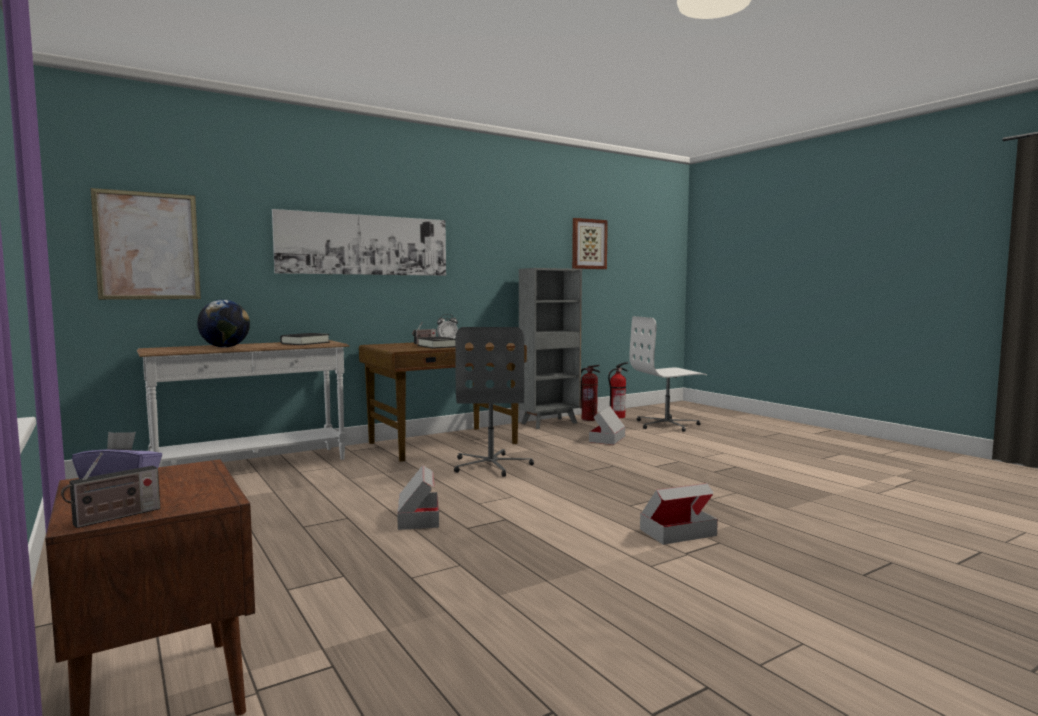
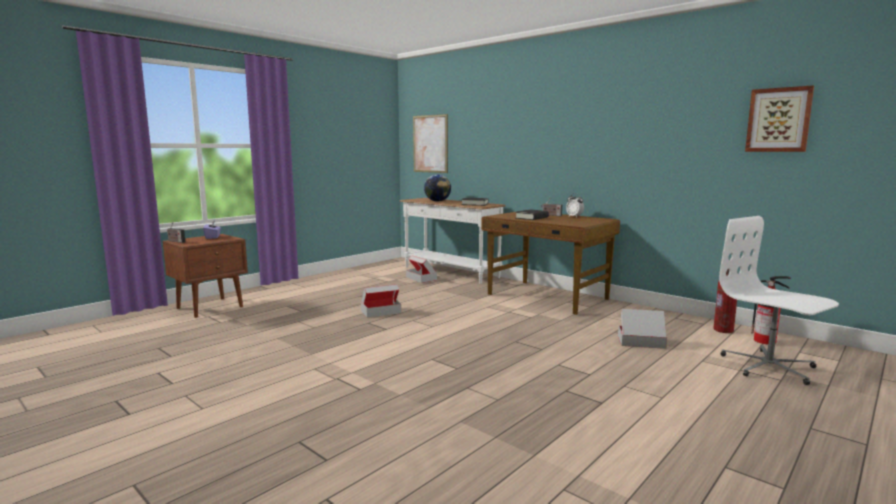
camera: 75 degrees right, 5 degrees up
(364, 245) = (531, 137): picture -> none
(491, 465) = (502, 314): grey office chair -> none
(550, 423) = (673, 318): grey bookcase -> none
(678, 532) = (377, 375): cardboard box -> cardboard box (421, 278)

